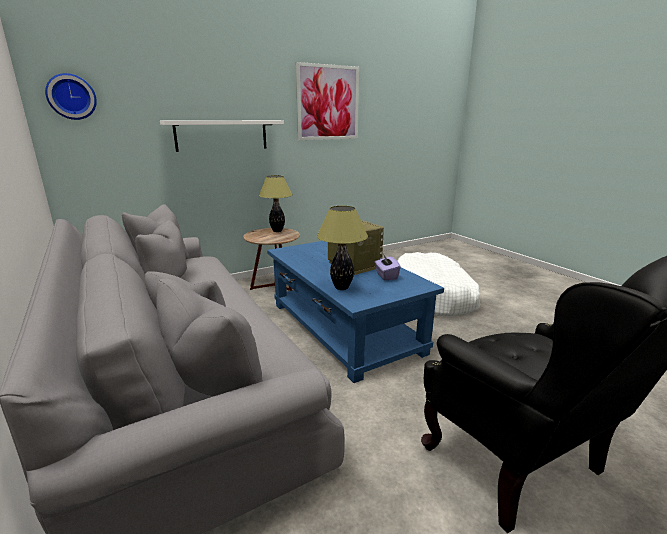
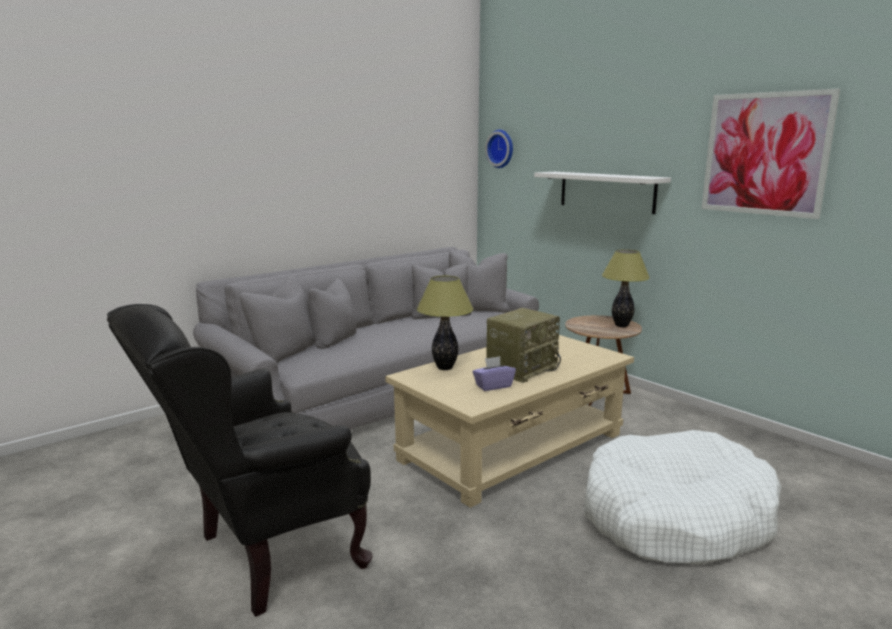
camera: 80 degrees right, 5 degrees down
(344, 327) = (513, 446): blue coffee table -> beige coffee table

